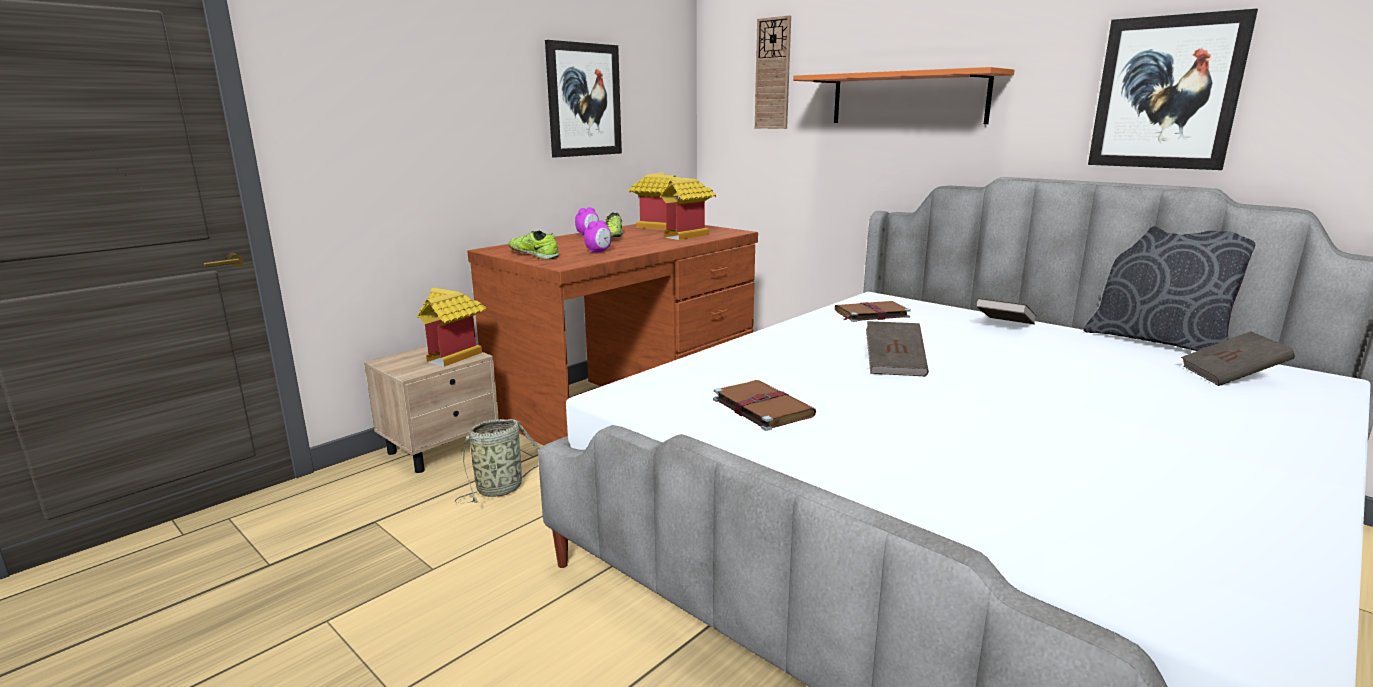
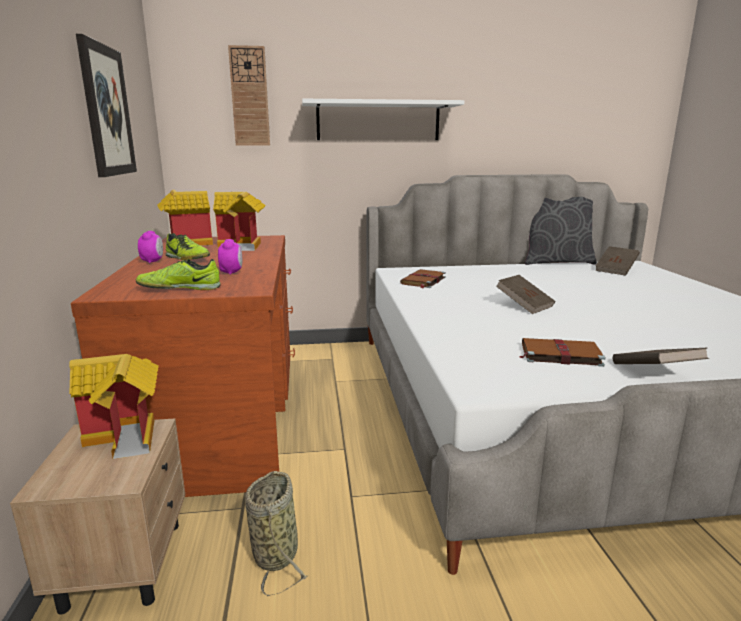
camera: 50 degrees left, 0 degrees up
(907, 98) = (378, 121): orange shelf -> white shelf
(1004, 326) = (493, 270): brown book -> brown book (654, 373)
(1166, 93) = (536, 121): picture -> none

